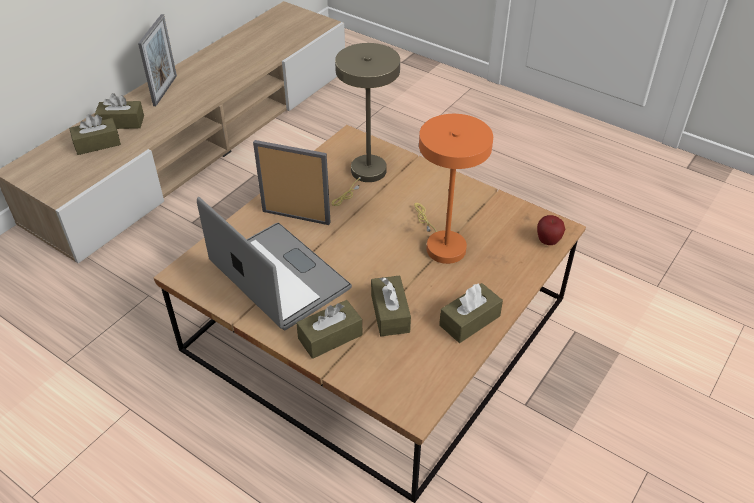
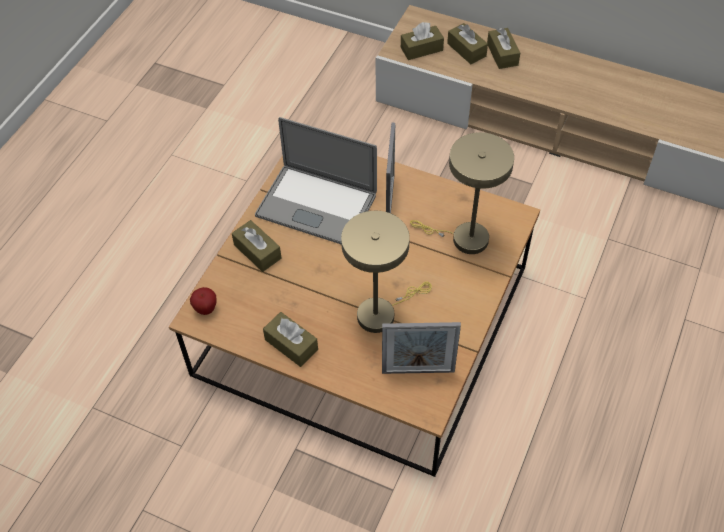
camera: 80 degrees right, 10 degrees up
(165, 90) = (563, 67): picture frame -> picture frame (418, 371)
(279, 275) = (316, 205): laptop -> laptop turned 75 degrees clockwise
(390, 313) = (289, 286): brown tissue box -> brown tissue box (421, 49)
(441, 244) = (381, 313): orange table lamp -> beige table lamp
(548, 241) = (407, 401): apple -> apple (206, 309)

